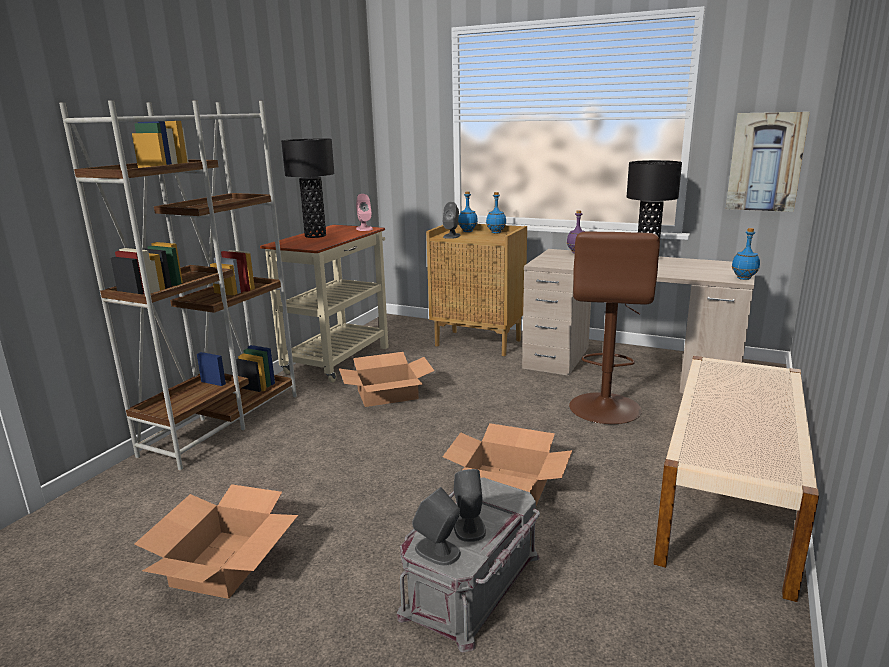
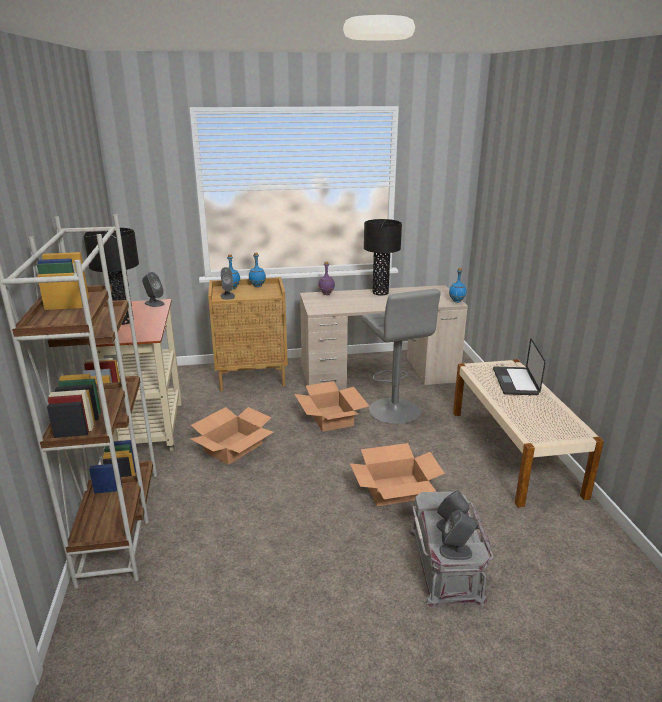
camera: 35 degrees left, 5 degrees up
(224, 563) = (278, 632): cardboard box -> cardboard box (331, 418)
(364, 228) = (154, 303): pink speaker -> grey speaker
(604, 408) = (394, 411): brown stool -> grey stool
(756, 391) = (515, 382): none -> laptop
(765, 162) = (442, 215): picture -> none

